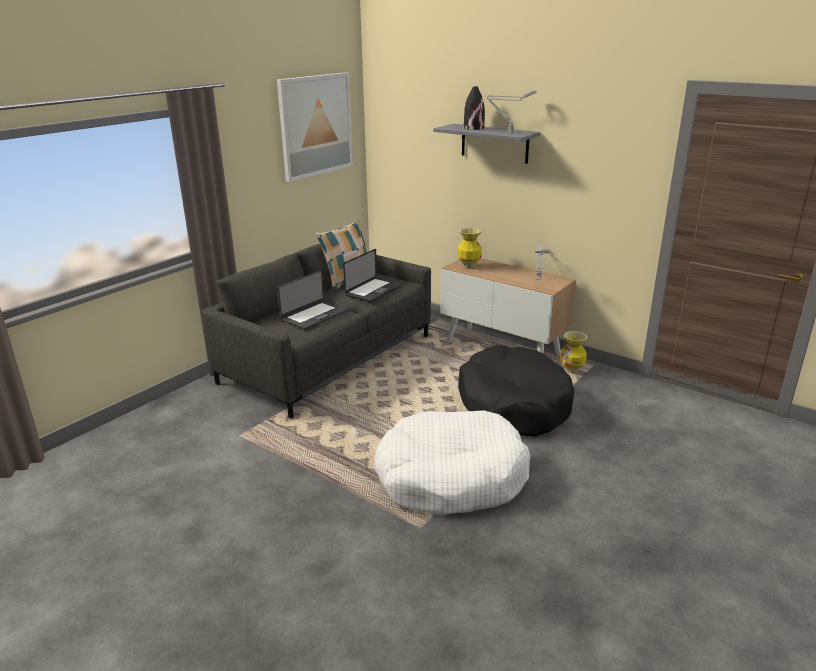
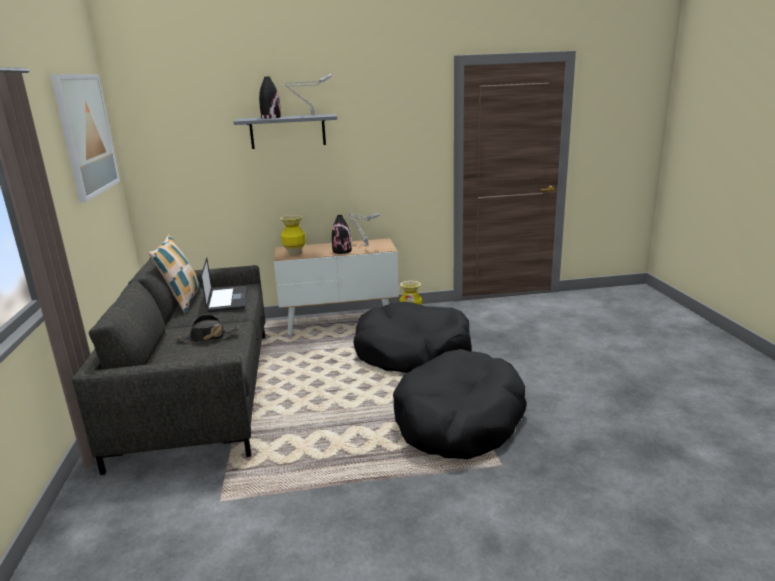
camera: 45 degrees left, 5 degrees down
(313, 315) = (207, 337): laptop -> black hat
(451, 477) = (459, 420): white dog bed -> black dog bed
(507, 278) = (342, 251): none -> black vase

